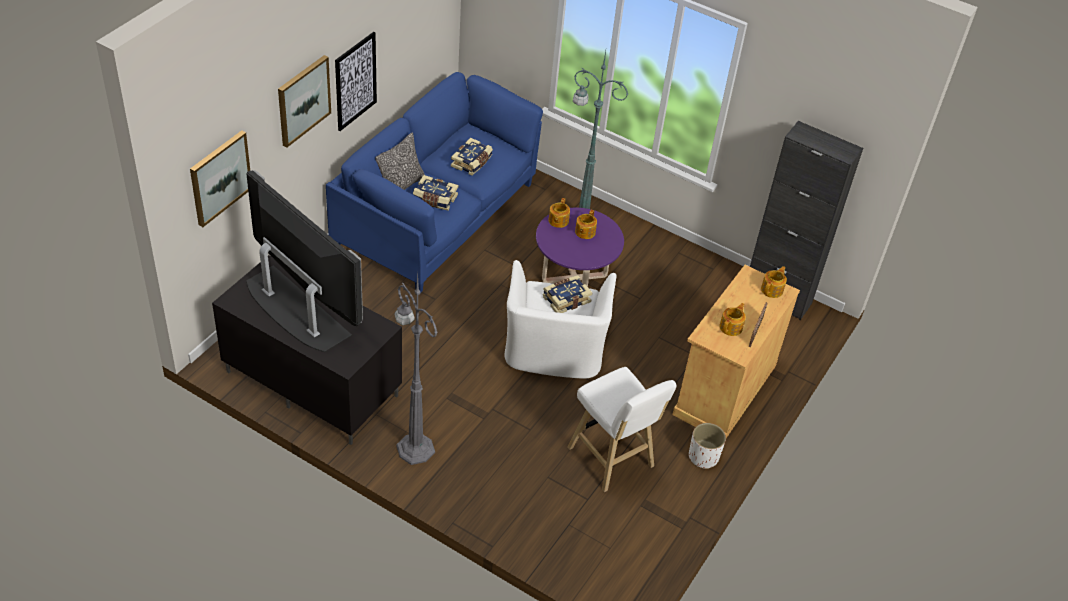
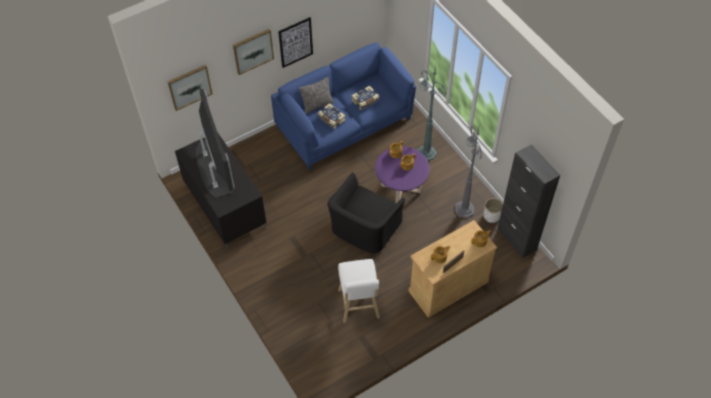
camera: 30 degrees right, 10 degrees up
(414, 447) = (258, 261): grey floor lamp -> grey floor lamp (464, 208)
(554, 349) = (364, 228): white armchair -> black armchair
(566, 299) = (373, 204): book -> none
(703, 456) = (411, 322): white planter -> white planter (491, 216)

